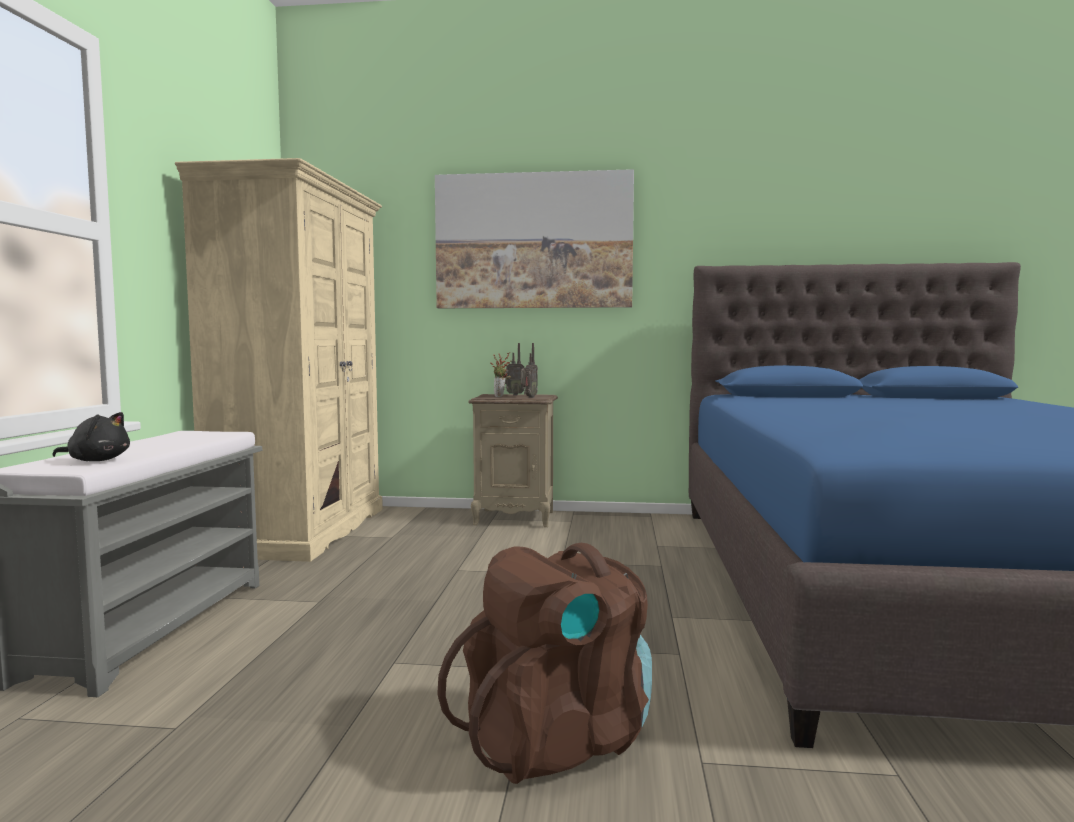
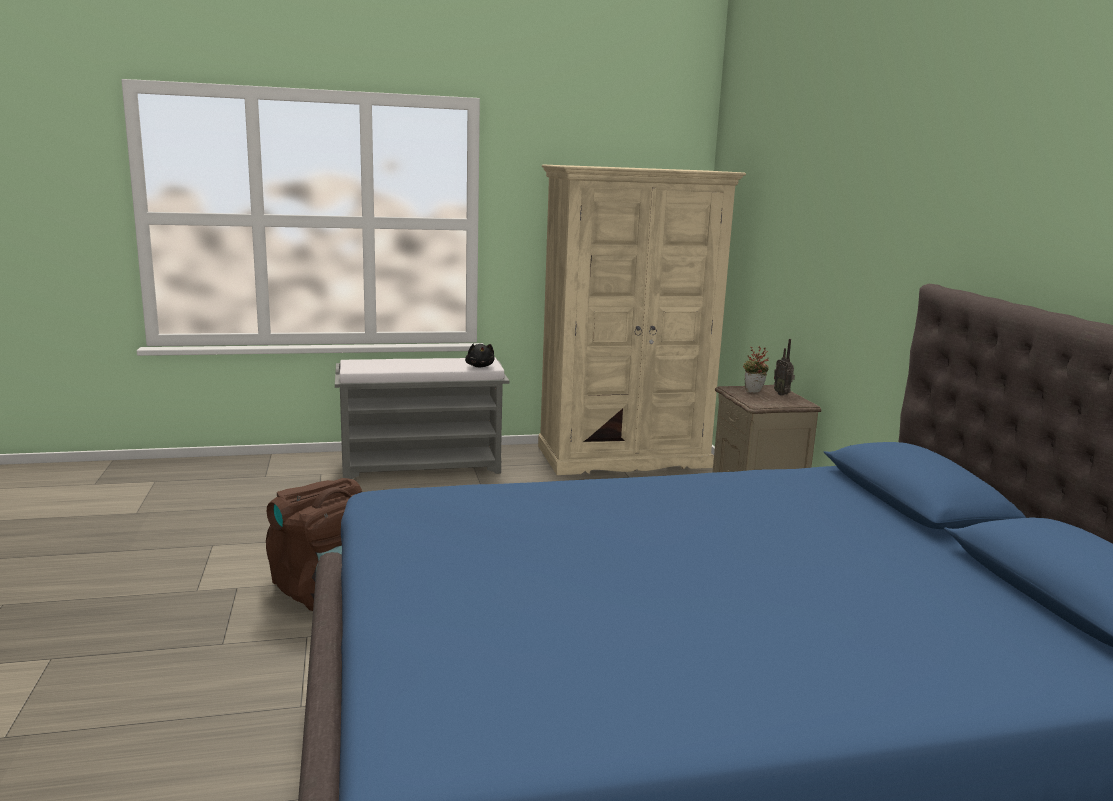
camera: 70 degrees right, 10 degrees up
(96, 460) = (377, 366): black plush toy -> black plush toy (480, 366)
(528, 397) = (760, 400): radio -> none
(533, 241) = (832, 223): picture -> none

